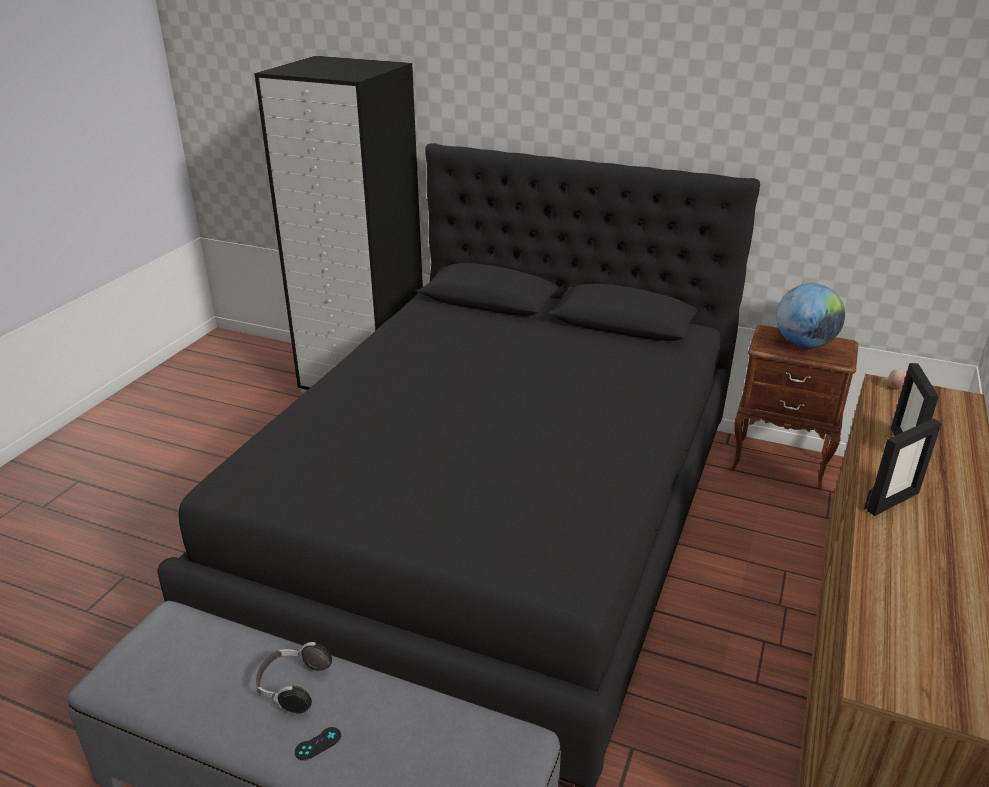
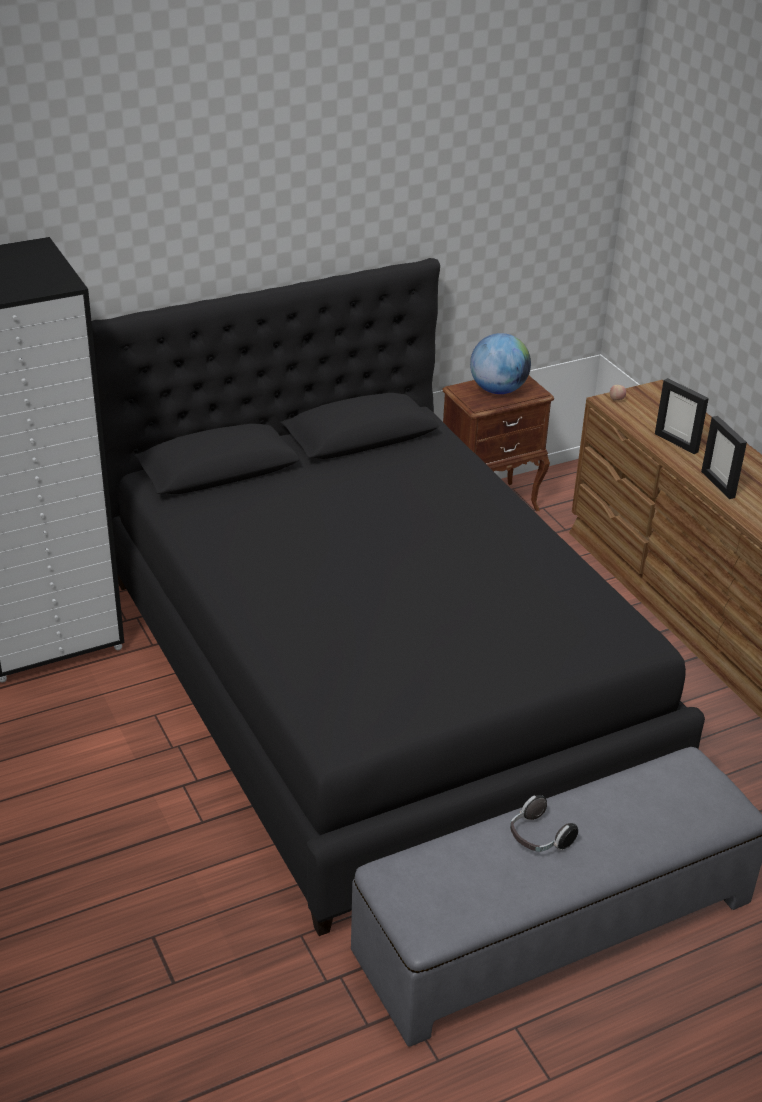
camera: 50 degrees left, 5 degrees up
(318, 744) = (604, 849): black game controller -> none
(891, 501) = (719, 484): picture frame -> picture frame turned 150 degrees clockwise

